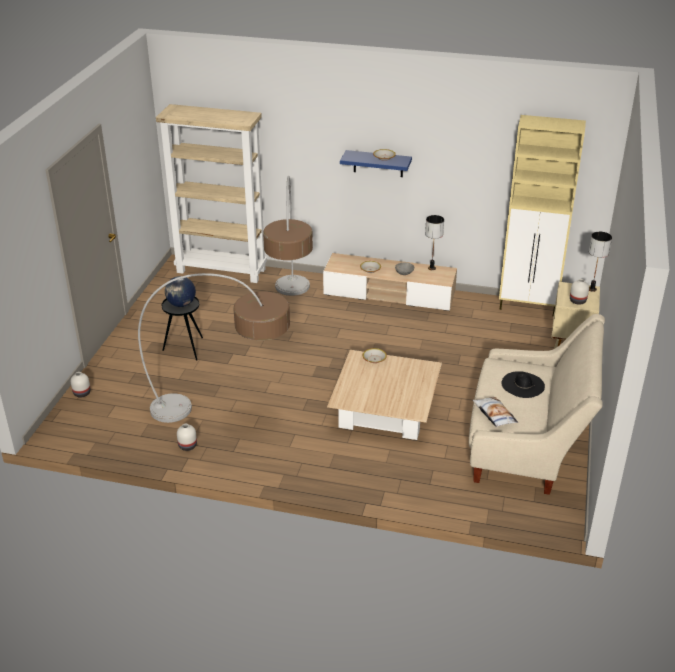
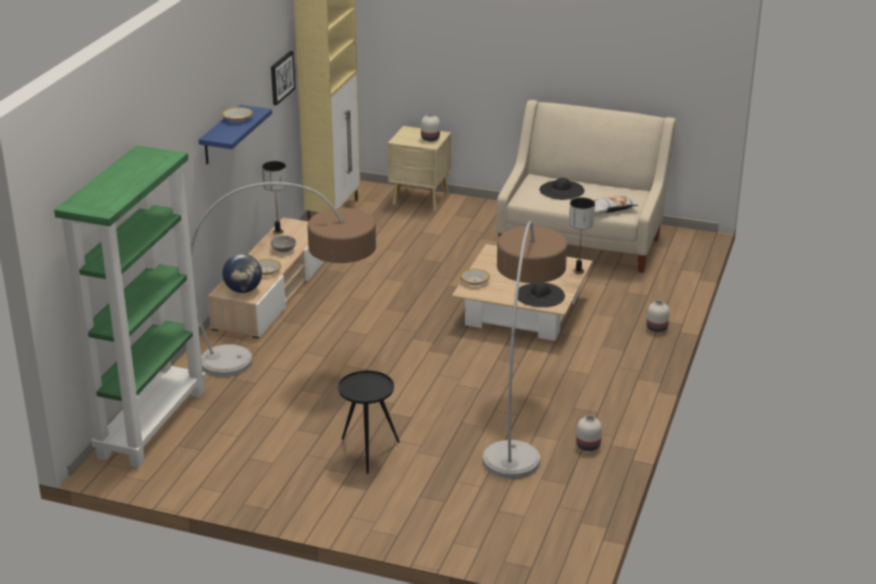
camera: 85 degrees left, 5 degrees down
(81, 393) = (465, 544): white vase -> white vase (656, 328)
(181, 304) = (365, 386): globe -> globe (243, 290)
(222, 270) = (152, 423): beige bookcase -> green bookcase
(356, 392) = (540, 295): none -> black hat
(486, 170) = (281, 77): none -> picture
(592, 289) = (408, 129): table lamp -> table lamp (579, 271)

